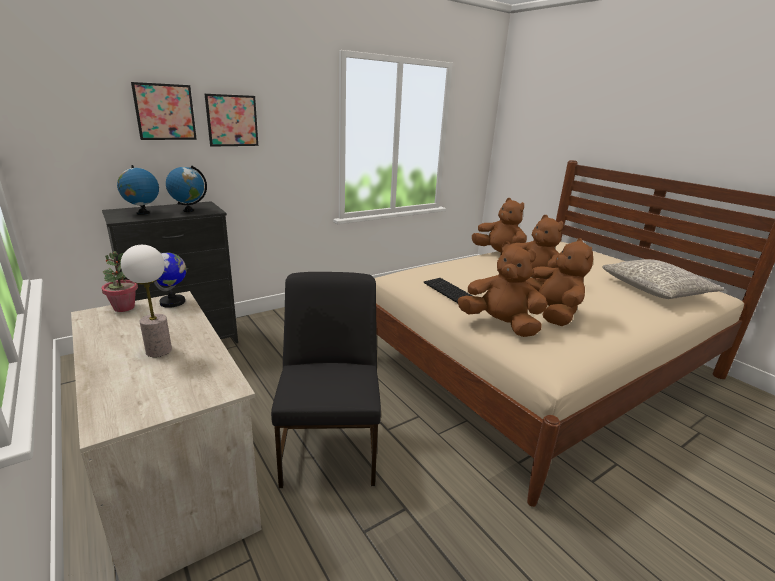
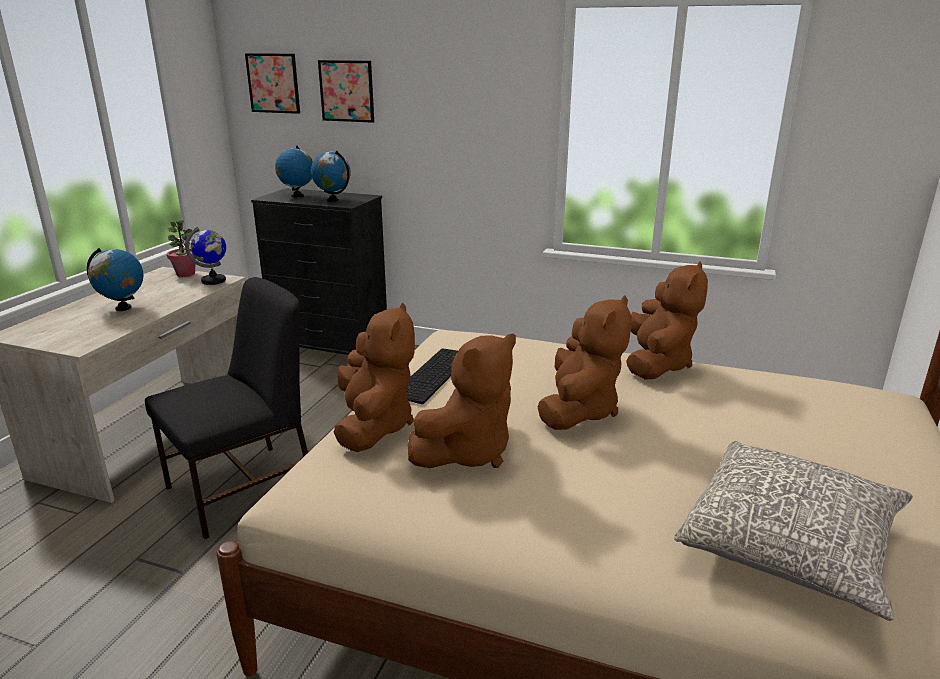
camera: 55 degrees right, 0 degrees up
(159, 351) = (123, 308): table lamp -> globe
(232, 120) = (413, 101): picture -> picture (273, 83)

